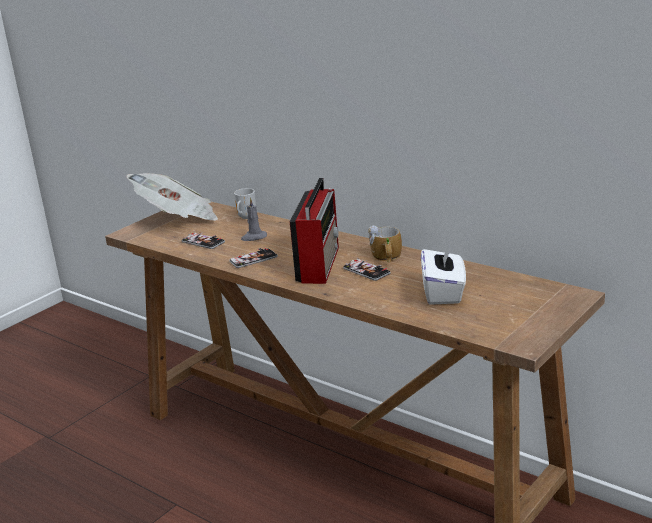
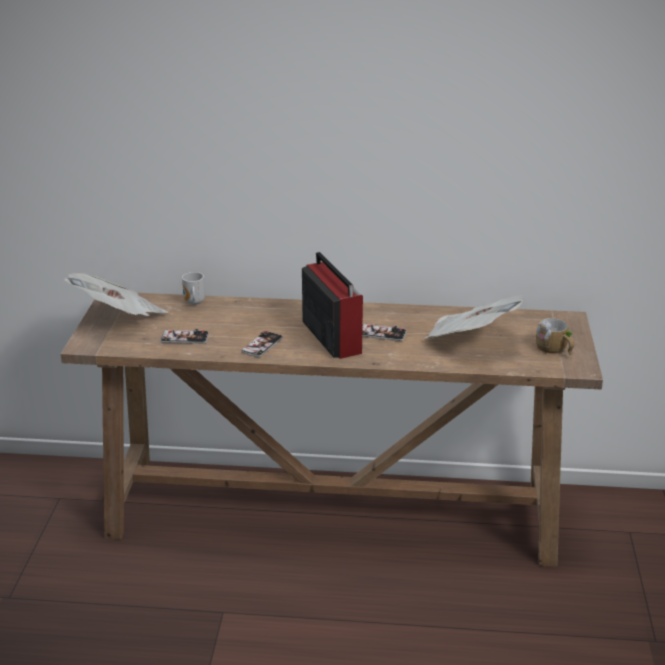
camera: 35 degrees left, 5 degrees up
(253, 237) = (231, 322): grey candle -> none
(386, 258) = (383, 317): mug -> mug (554, 349)
(443, 293) = (470, 339): white tissue box -> newspaper

